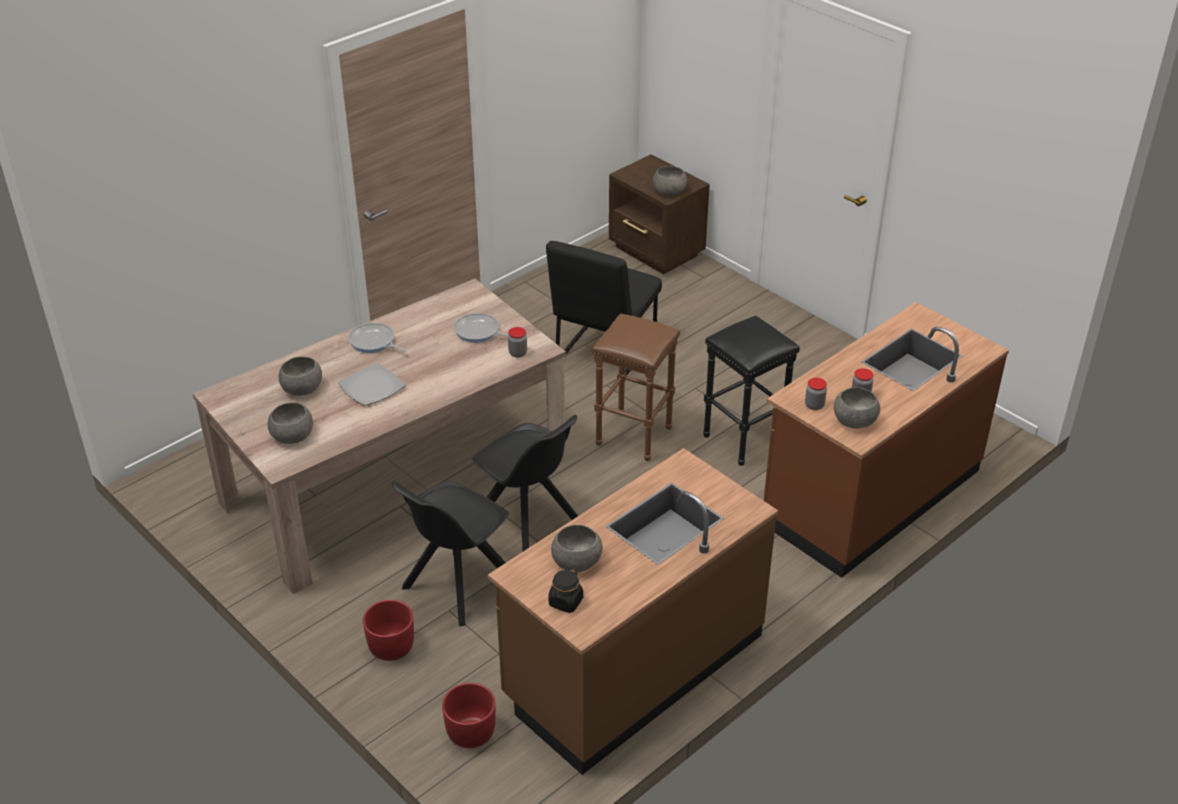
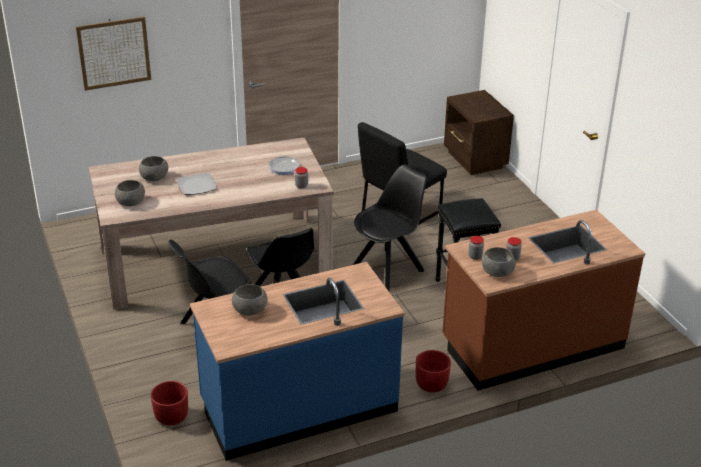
camera: 20 degrees right, 5 degrees down
(182, 212) = (114, 52): none -> picture
(374, 342) = (215, 161): frying pan -> none
(391, 647) = (153, 354): red planter -> red planter (431, 384)
(565, 602) = (227, 330): black jar -> none
(632, 667) = (298, 407): brown counter -> blue counter
(635, 435) = (388, 269): brown stool -> black chair
(670, 191) = (482, 114): grey bowl -> none

